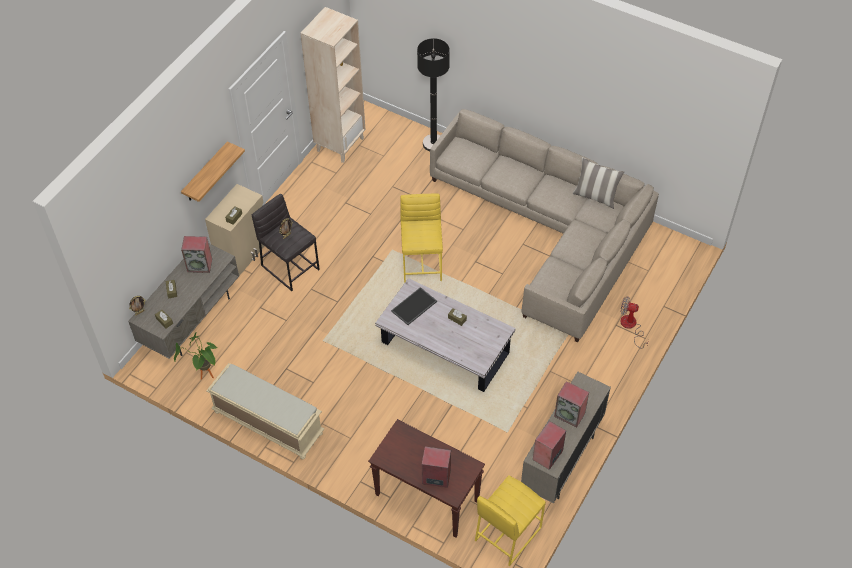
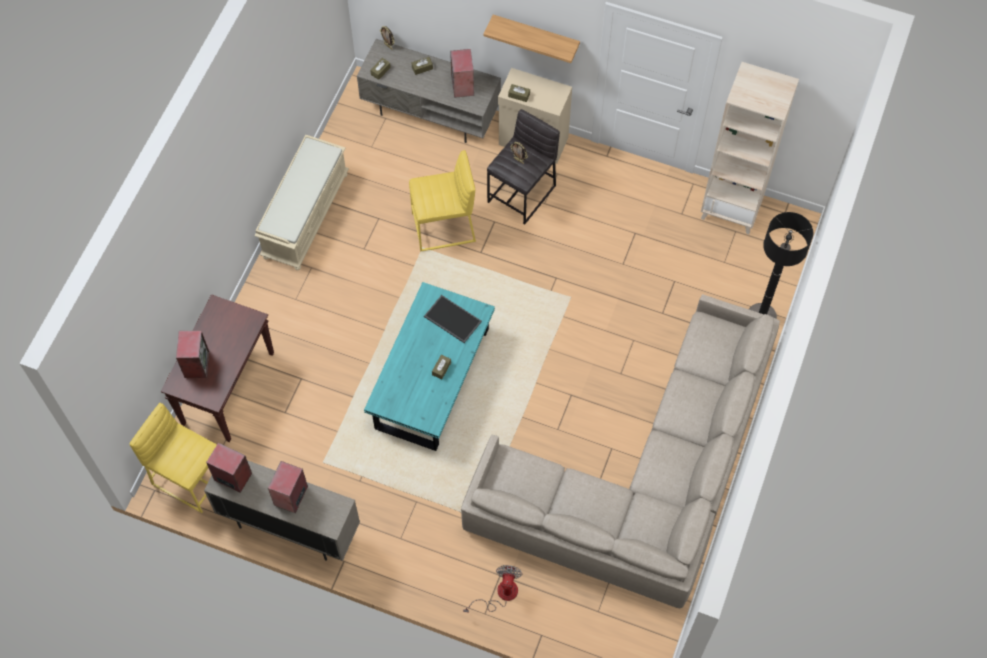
camera: 80 degrees right, 10 degrees up
(206, 378) = (354, 145): potted plant -> none
(422, 263) = (556, 334): yellow stool -> yellow stool (444, 227)
(445, 348) = (432, 379): white coffee table -> turquoise coffee table
(595, 196) = (676, 514): pillow -> none

